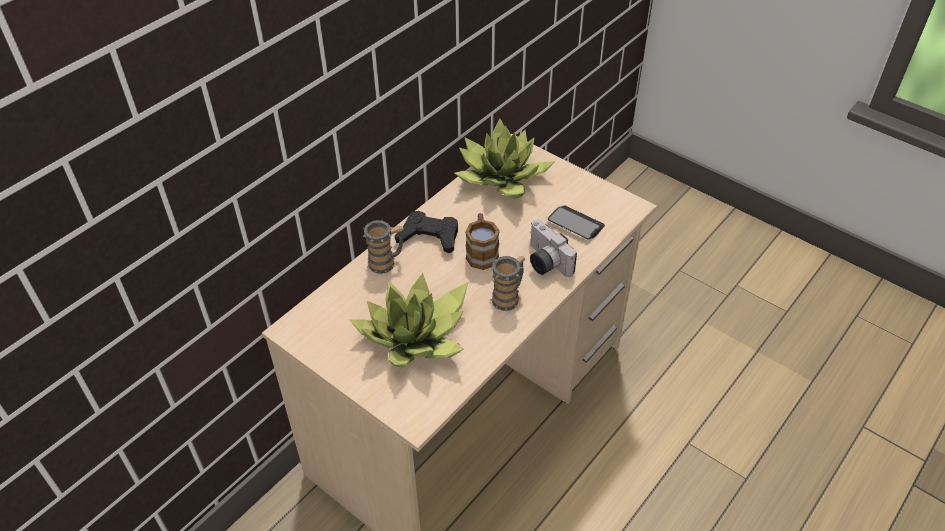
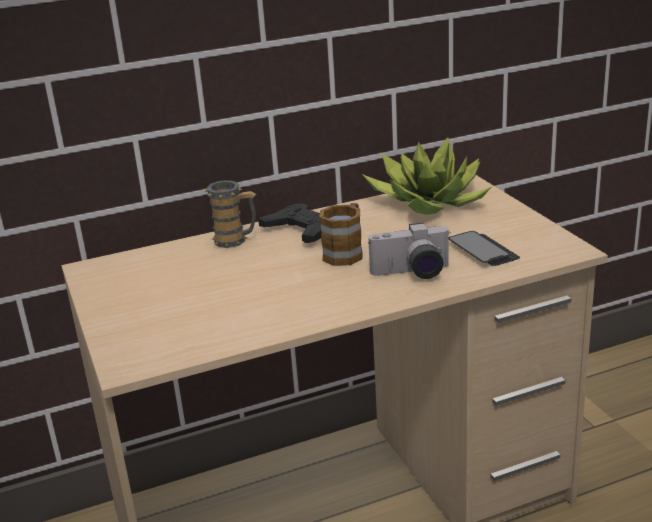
camera: 30 degrees right, 20 degrees down
(415, 337) = (201, 301): potted plant -> none
(508, 297) = (339, 292): mug -> none
(544, 262) = (412, 273): camera -> camera turned 90 degrees counterclockwise

